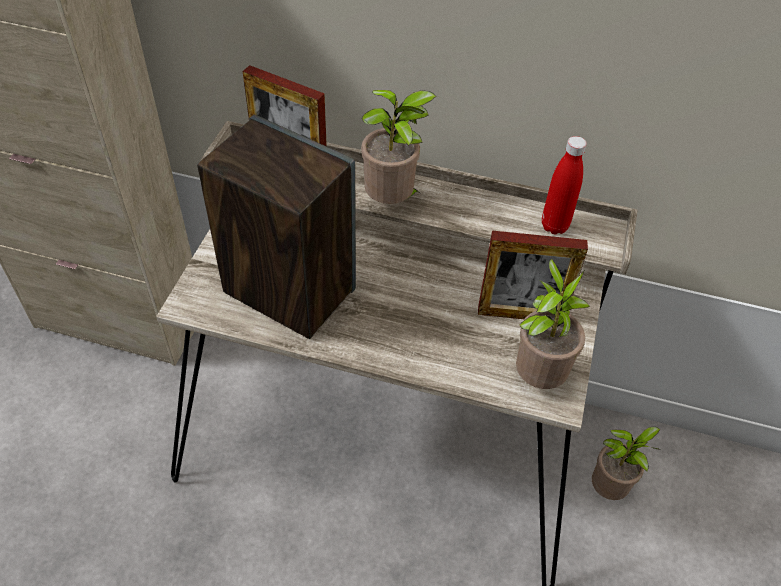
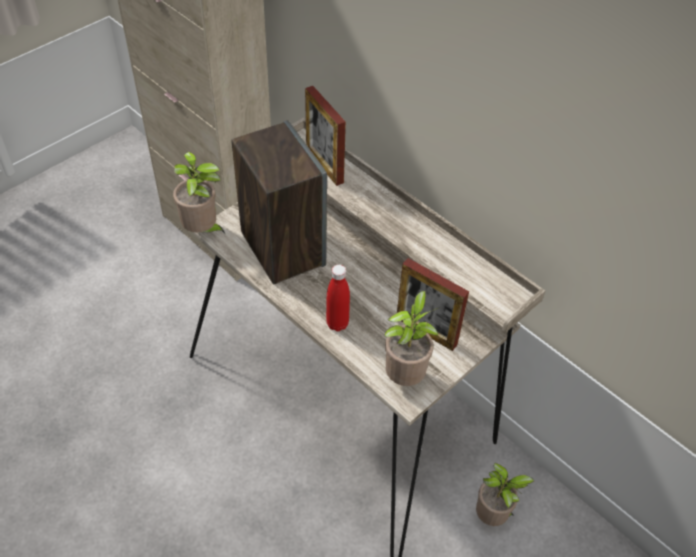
camera: 30 degrees right, 0 degrees up
(392, 202) = (375, 215): potted plant -> potted plant (203, 231)
(554, 226) = (477, 277): red bottle -> red bottle (337, 323)

